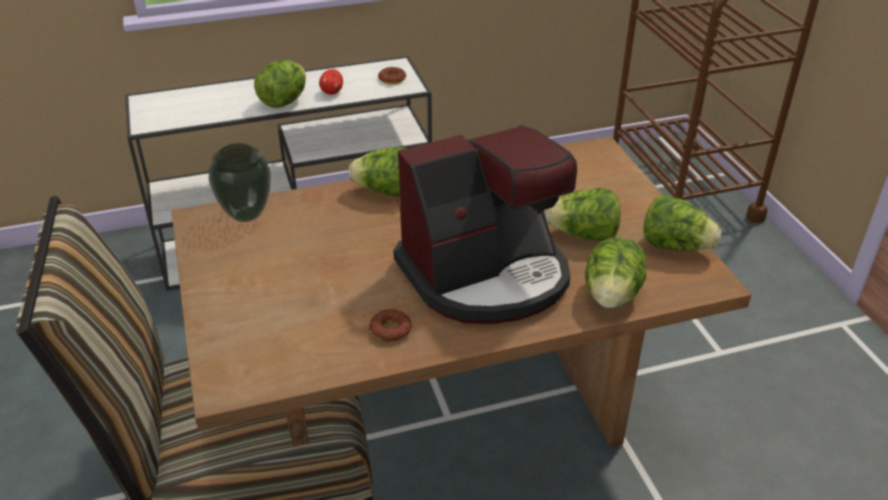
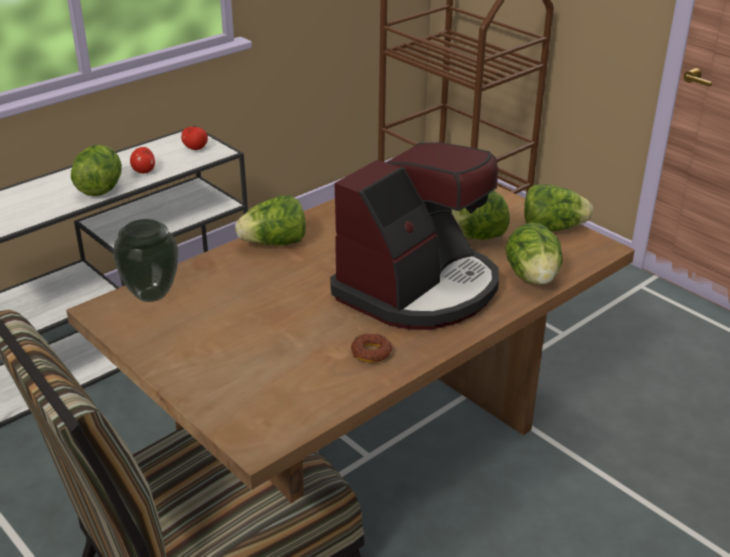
camera: 25 degrees left, 5 degrees down
(392, 79) = (195, 148): donut -> apple

